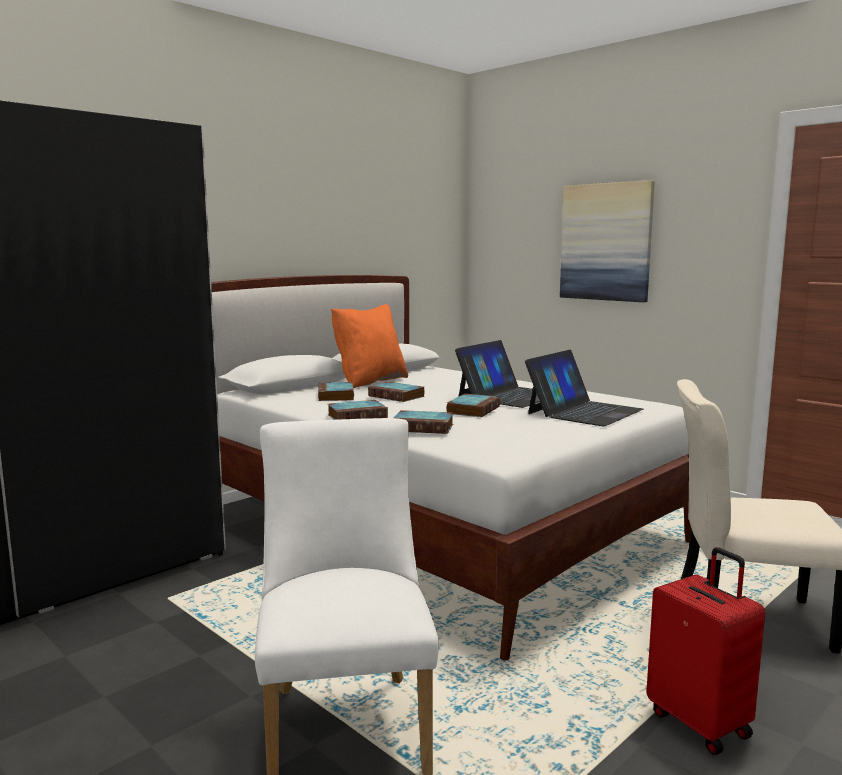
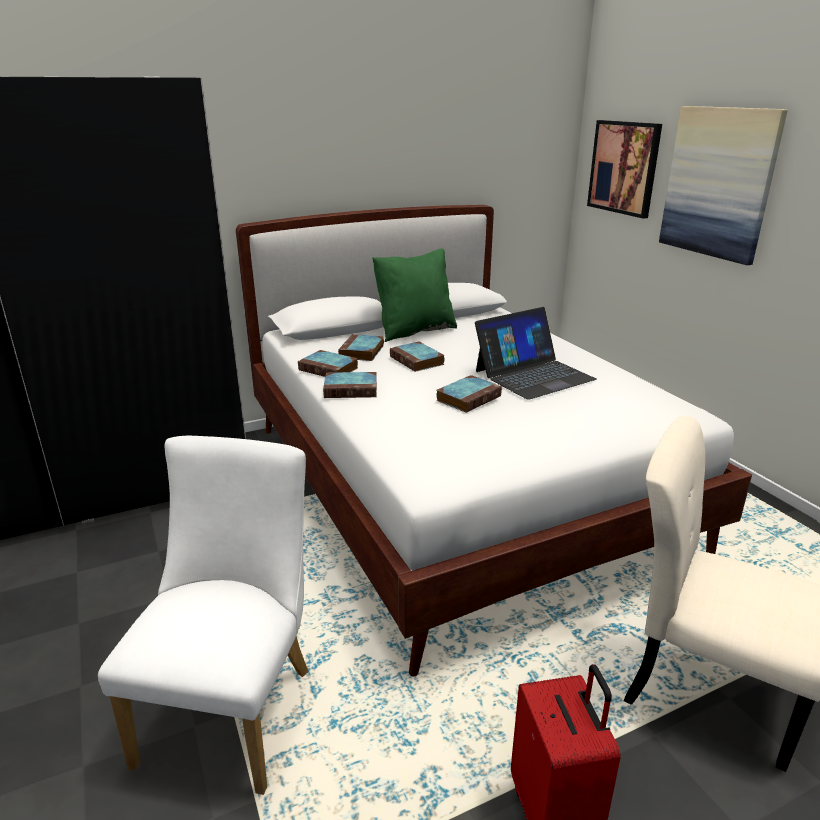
camera: 20 degrees right, 15 degrees up
(369, 382) = (414, 331): orange pillow -> green pillow
(424, 427) = (393, 422): book -> book (329, 369)
(515, 241) = (624, 167): none -> picture
(584, 411) = (590, 417): laptop -> none

